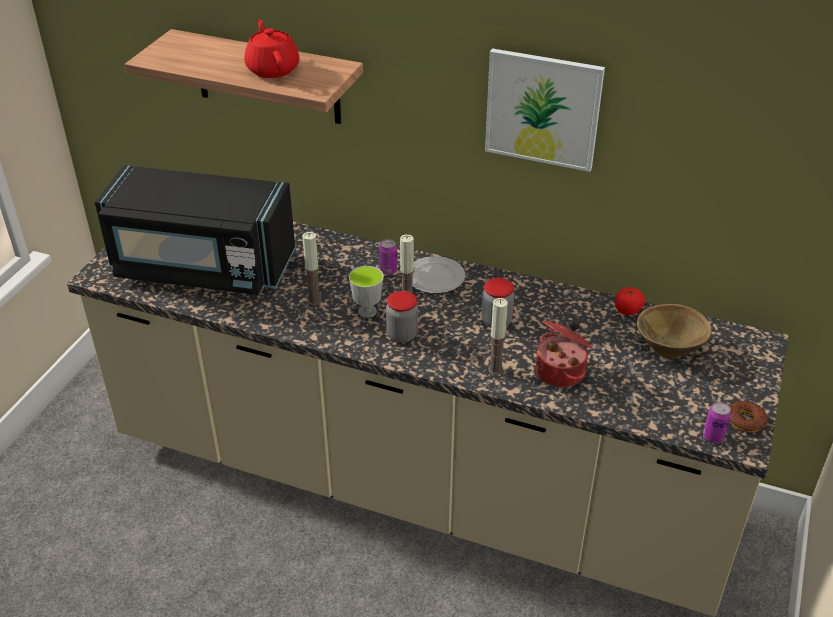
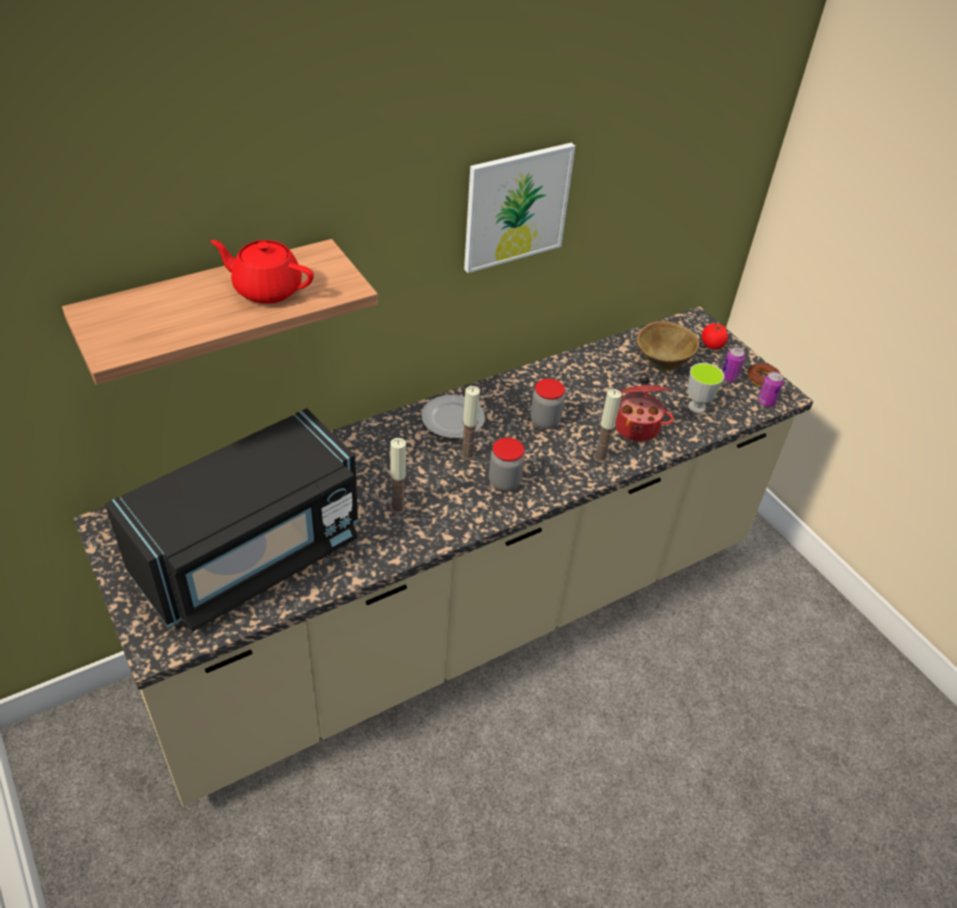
camera: 55 degrees left, 5 degrees up
(367, 311) = (451, 484): cup -> cup (697, 407)
(388, 270) = (410, 439): can -> can (728, 377)
(627, 310) = (603, 352): tomato -> tomato (712, 345)

